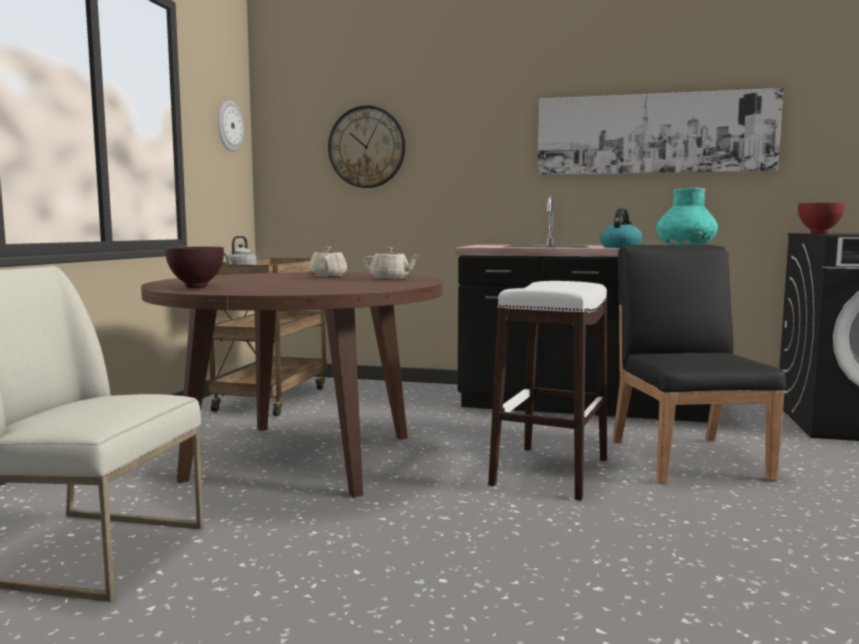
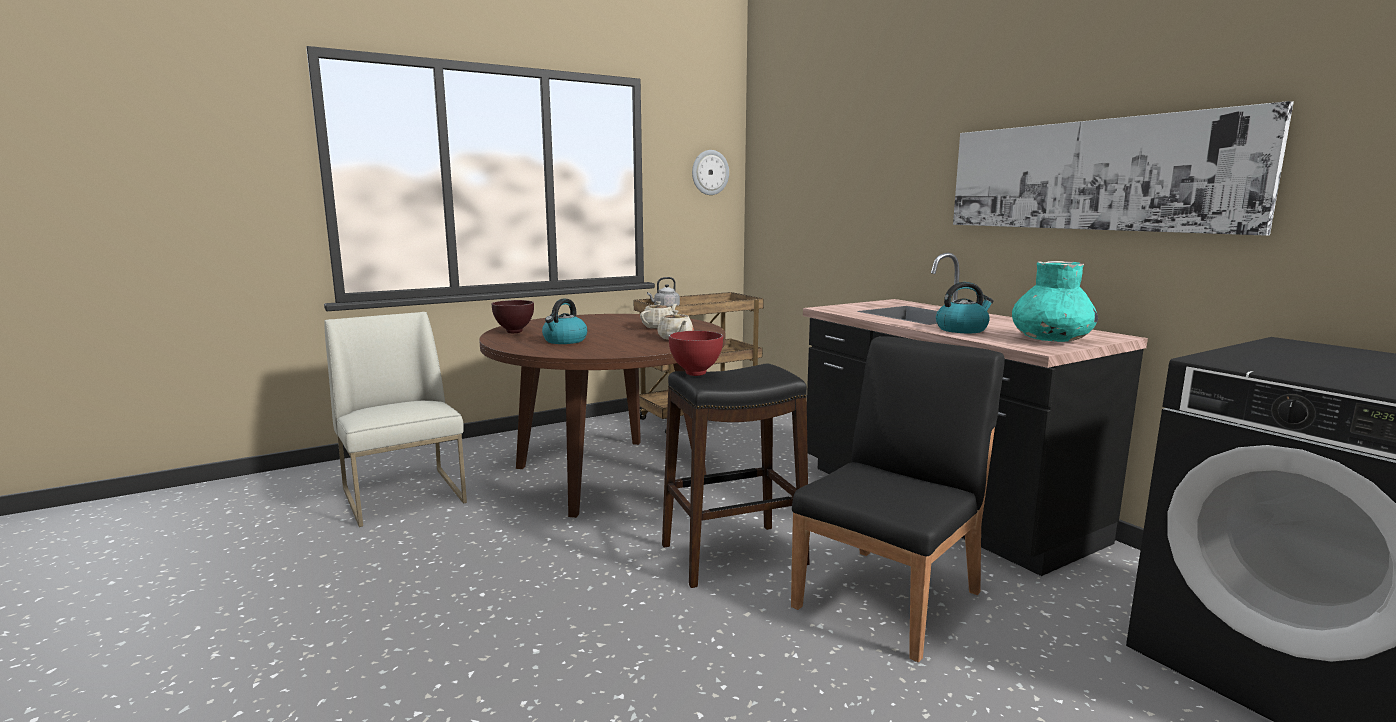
camera: 45 degrees right, 5 degrees up
(298, 286) = (564, 341): none -> kettle
(367, 147) = (817, 188): wall clock -> none
(551, 472) = (733, 555): white stool -> black stool
(820, 233) = (1257, 349): red bowl -> red bowl (696, 374)

